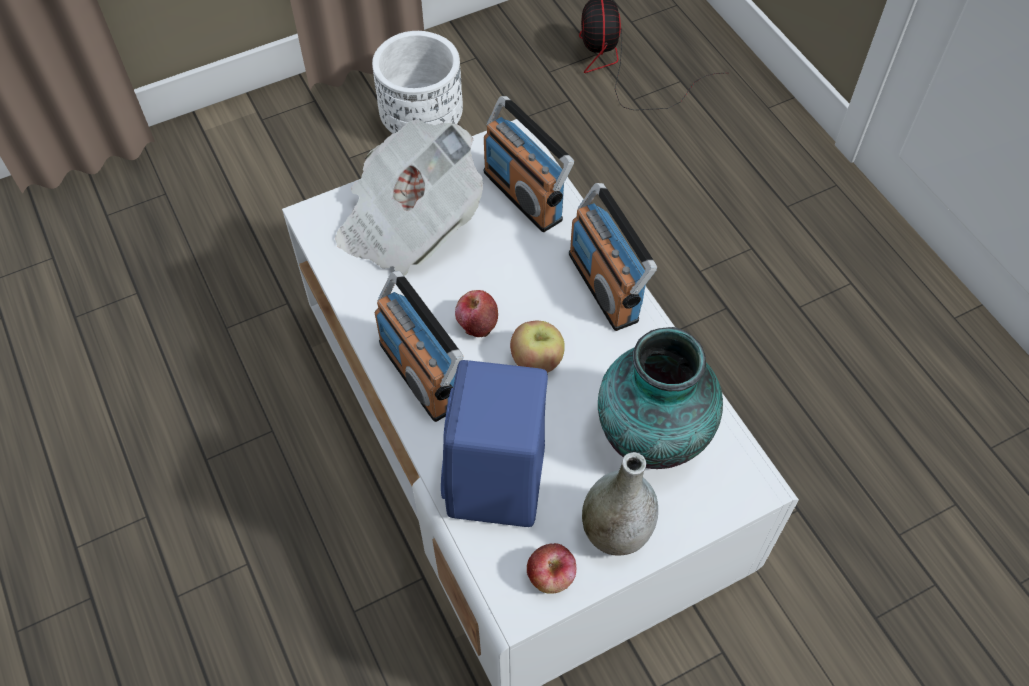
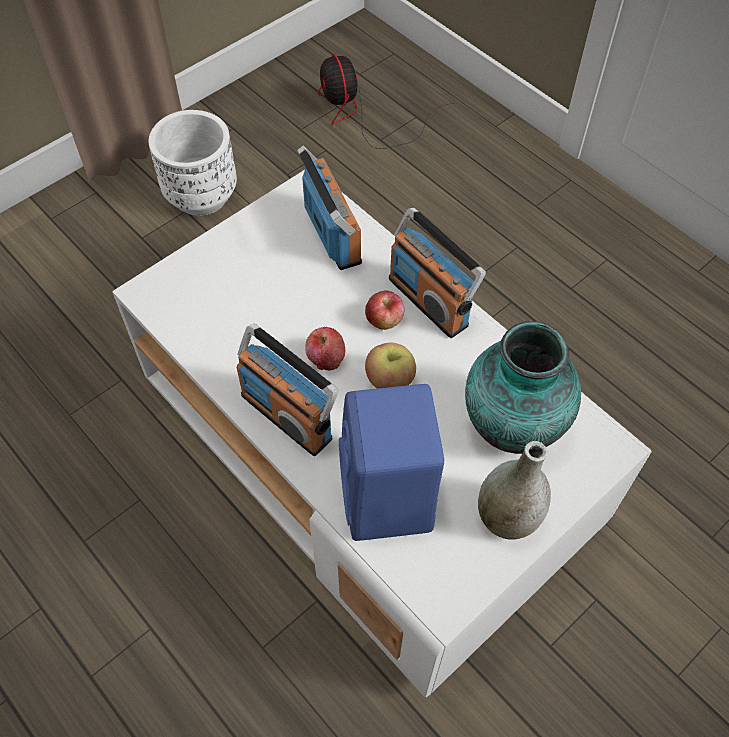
camera: 15 degrees left, 0 degrees up
(409, 223) = (235, 280): newspaper -> none
(524, 195) = (332, 235): radio -> radio turned 150 degrees counterclockwise
(551, 576) = (462, 572): apple -> apple (384, 320)

